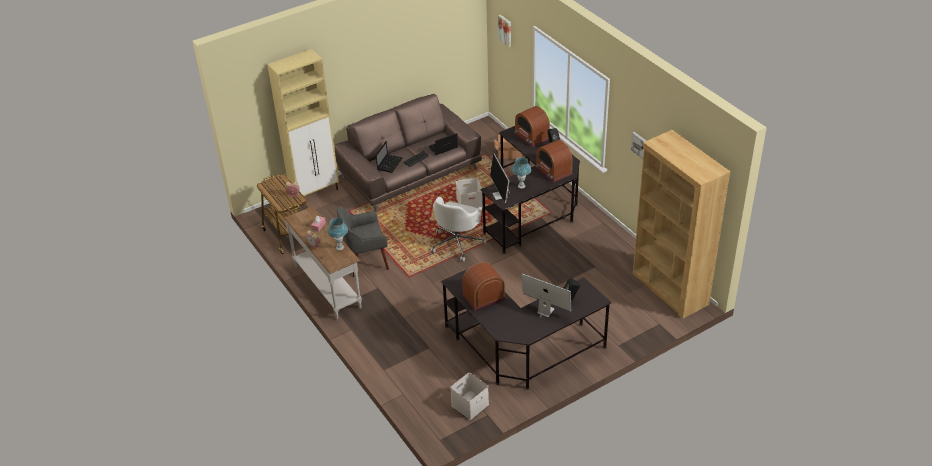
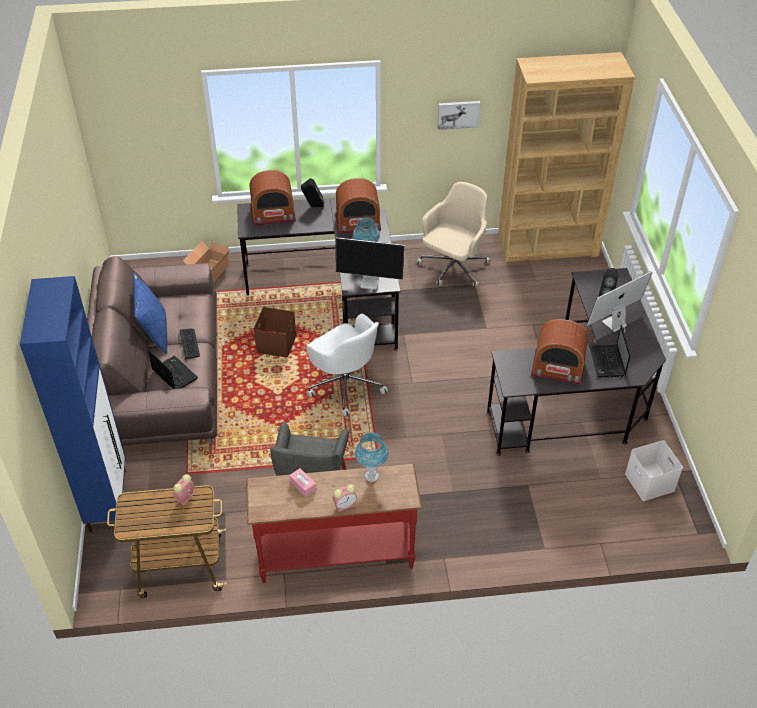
camera: 65 degrees left, 5 degrees up
(315, 192) = (108, 499): beige cabinet -> blue cabinet
(328, 286) = (336, 555): white console table -> red console table
(415, 144) = (154, 333): none -> blue pillow
(442, 148) = (188, 310): laptop -> laptop (607, 362)
(470, 203) = (276, 343): white storage box -> brown storage box
(483, 296) = (558, 367): radio -> radio turned 75 degrees counterclockwise
(505, 30) = (133, 113): picture -> none
(602, 251) = (453, 269): none -> beige office chair

